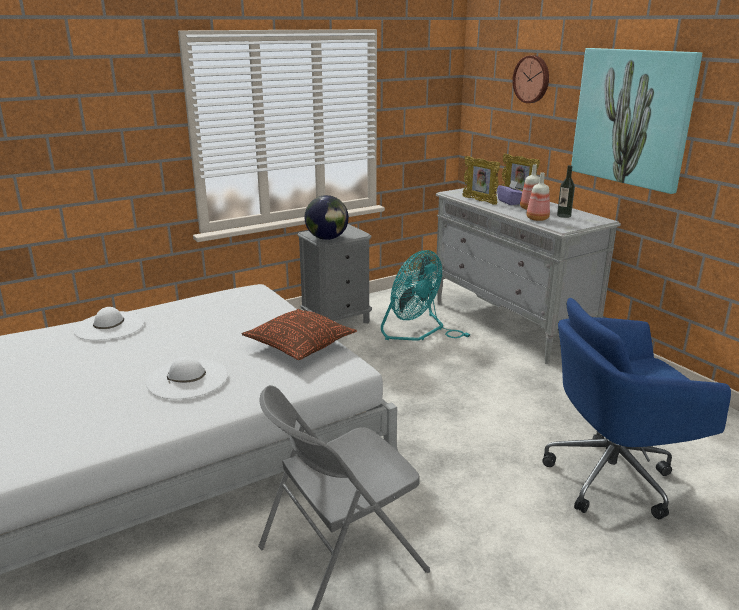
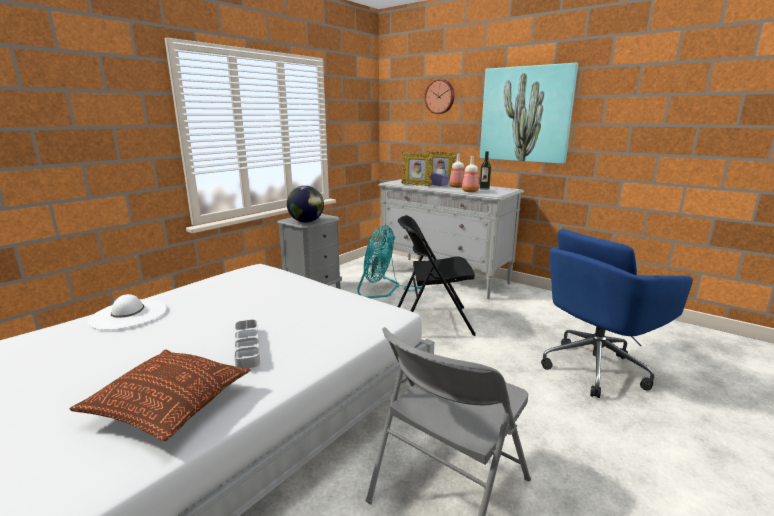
camera: 20 degrees left, 5 degrees down
(187, 378) = (247, 347): white hat -> grey tray
(299, 346) = (333, 303): brown pillow -> brown pillow (169, 406)
(453, 381) = (433, 320): none -> black chair

